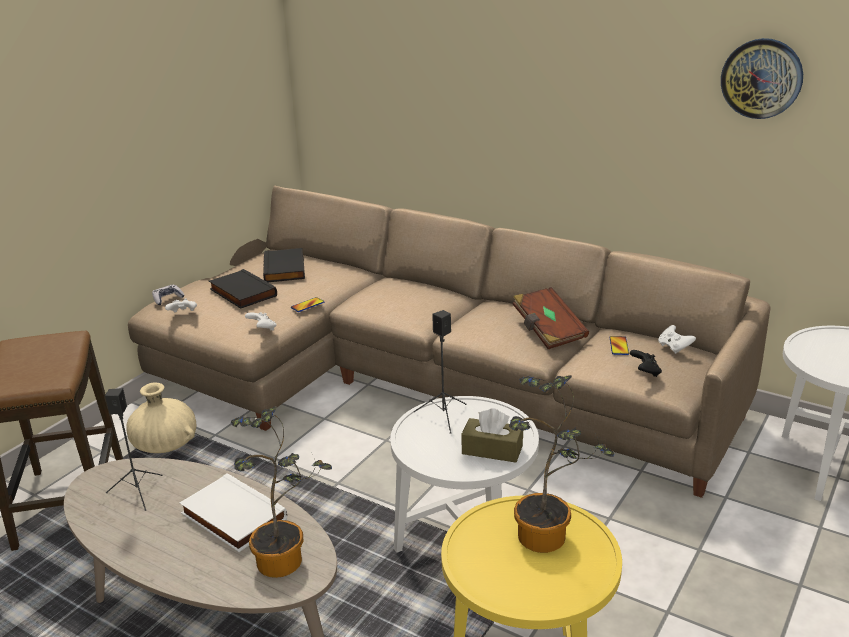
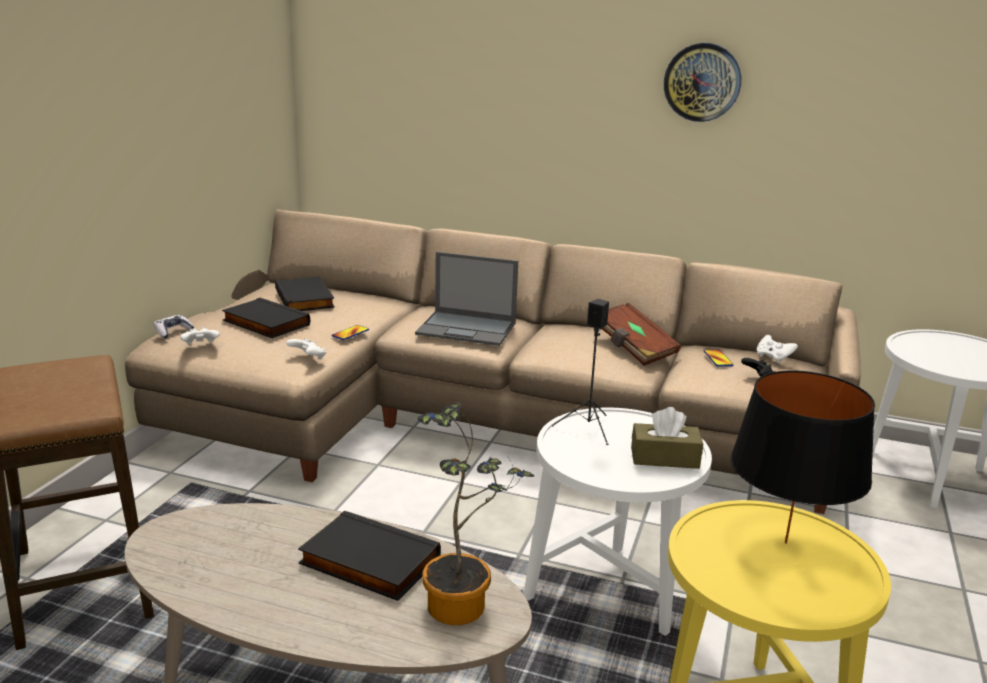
camera: 15 degrees left, 5 degrees down
(138, 491) = (227, 543): black speaker -> none
(165, 445) = (189, 507): beige vase -> none
(231, 517) = (367, 562): white book -> black book
(408, 304) = (467, 328): none -> laptop
(549, 539) = (786, 543): potted plant -> black table lamp
(761, 78) = (849, 75): wall clock -> wall clock (702, 82)

